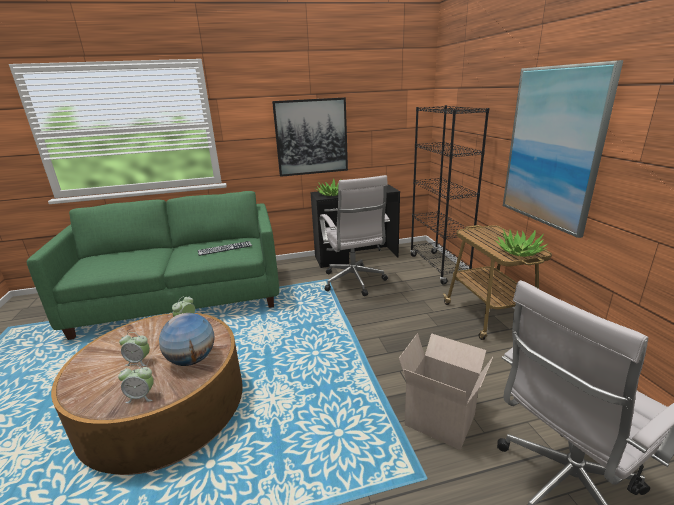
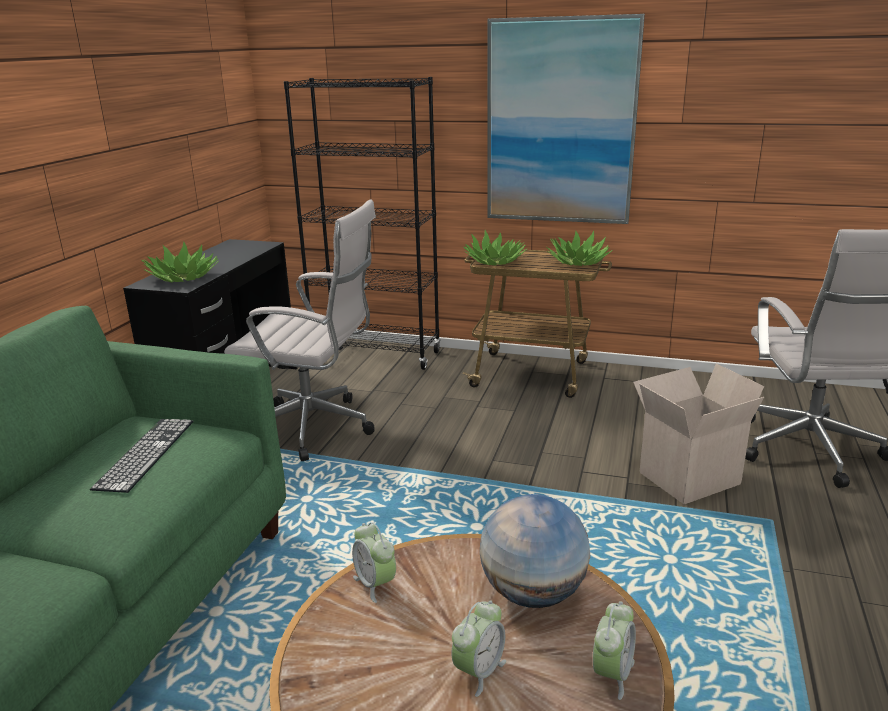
camera: 60 degrees left, 0 degrees up
(311, 137) = (101, 158): picture -> none
(474, 233) = (494, 261): none -> potted plant

